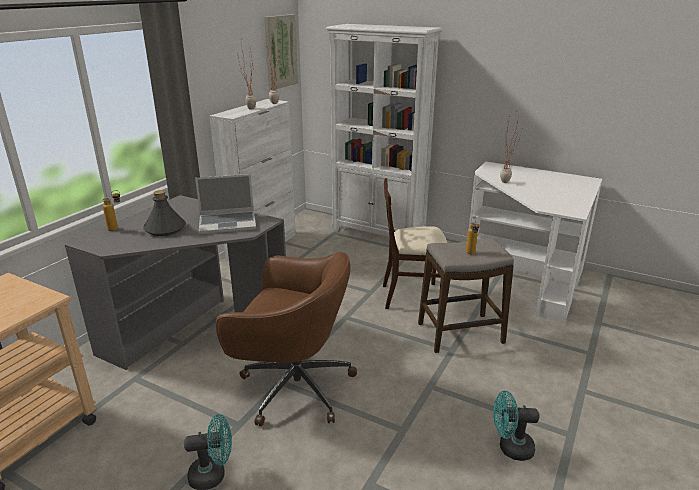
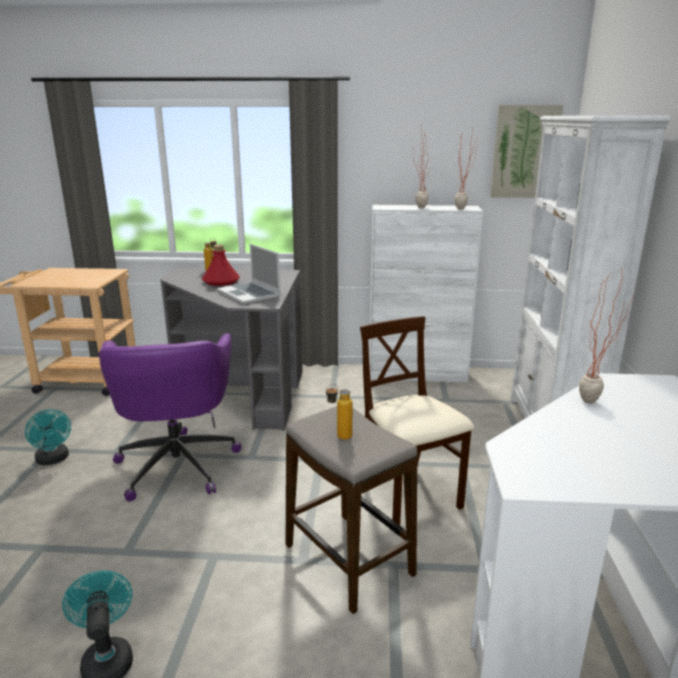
camera: 65 degrees right, 5 degrees down
(165, 229) = (220, 281): grey bottle -> red bottle
(293, 387) = (178, 463): brown office chair -> purple office chair

